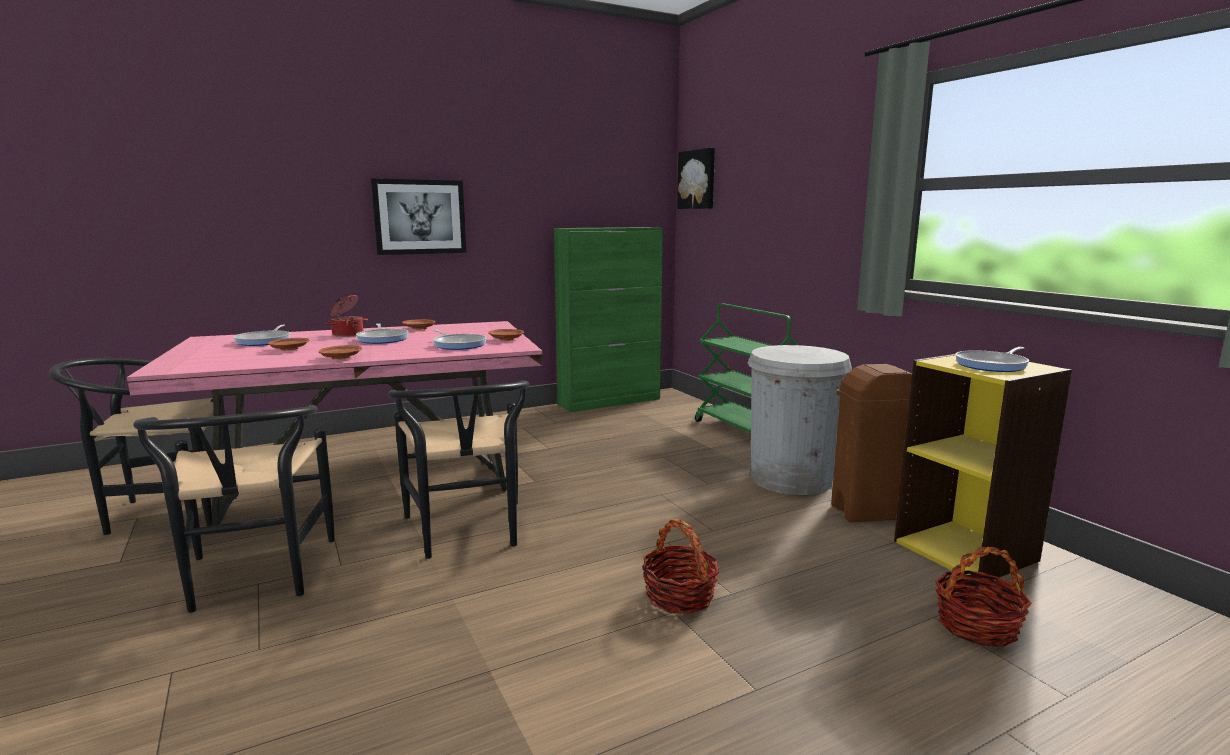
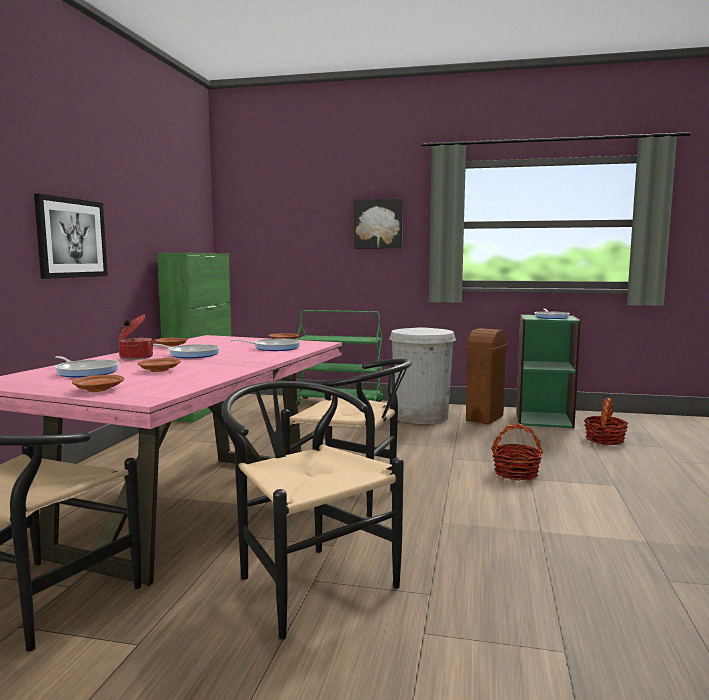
camera: 50 degrees left, 5 degrees down
(255, 579) = (305, 580): black chair -> black chair turned 150 degrees counterclockwise
(341, 357) = (245, 365): brown plate -> brown plate (98, 389)
(697, 179) = (243, 215): picture -> picture (378, 224)
(966, 550) = (544, 420): yellow bookcase -> green bookcase

